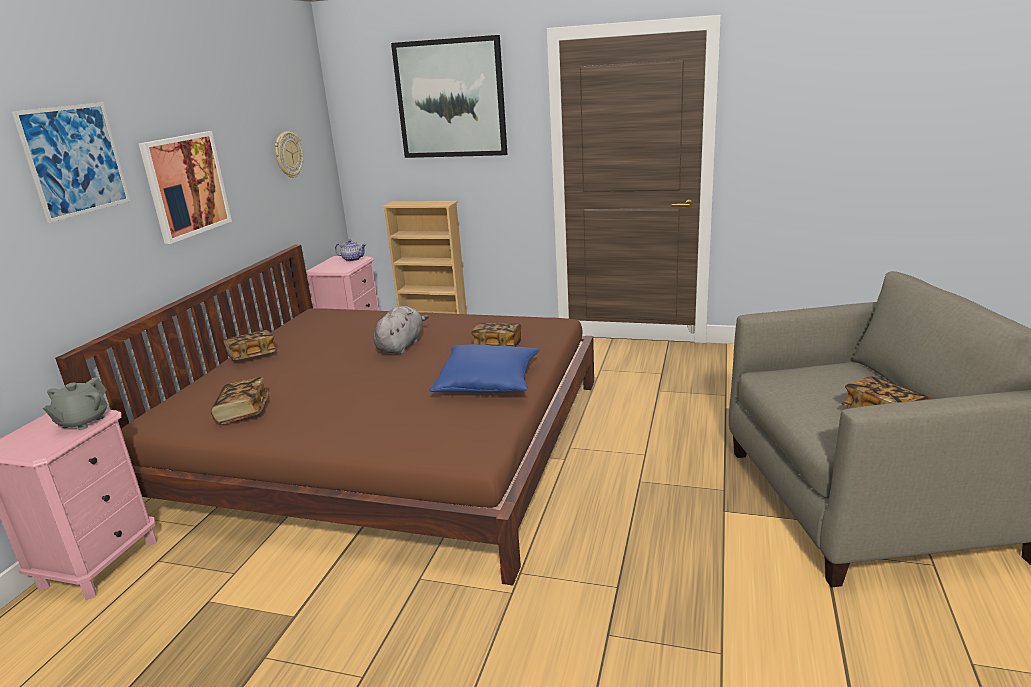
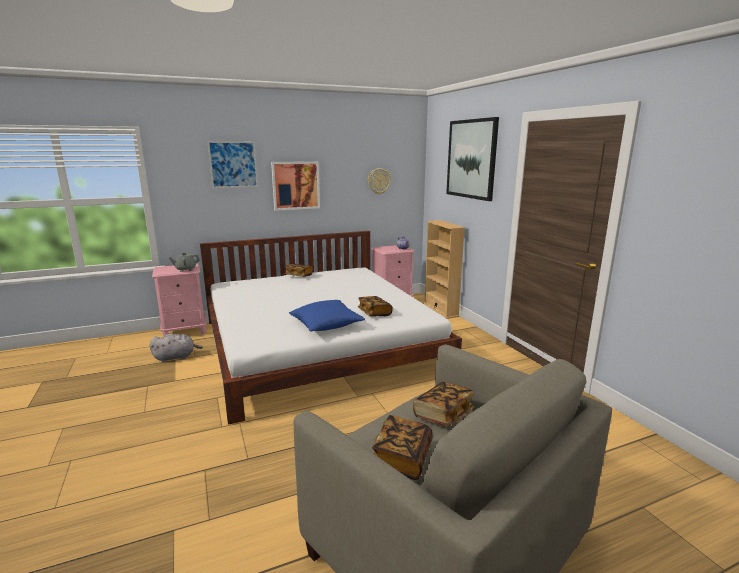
camera: 50 degrees right, 5 degrees down
(243, 412) = (246, 293): book -> book (443, 414)
(386, 443) = (318, 344): brown bed -> white bed
(401, 346) = (345, 295): grey plush toy -> grey plush toy (176, 357)

